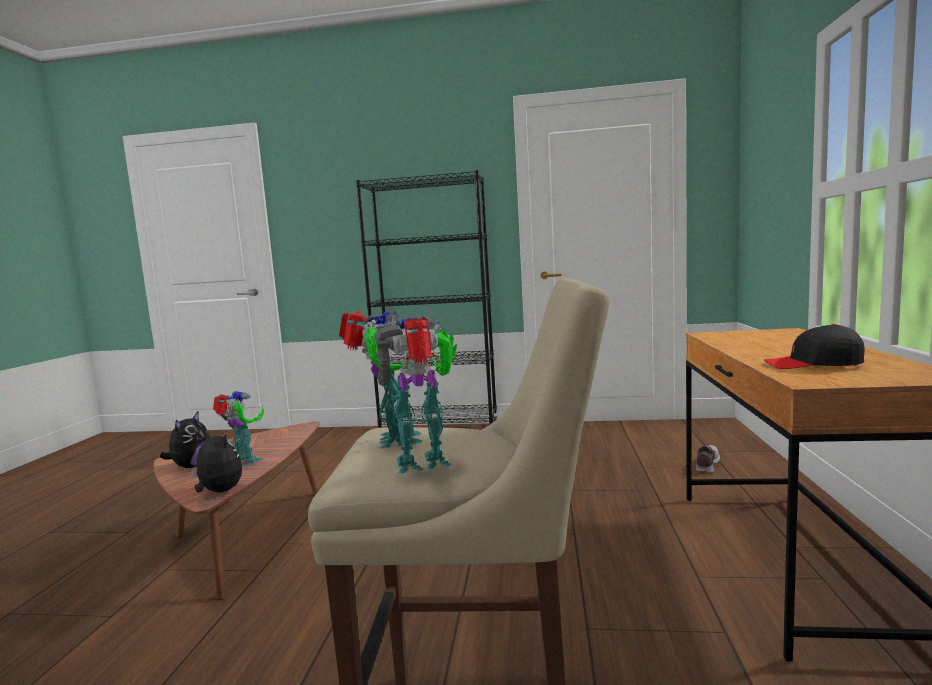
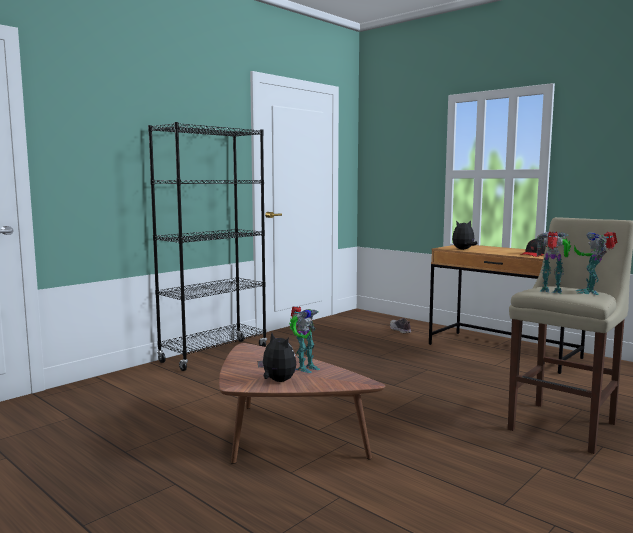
camera: 55 degrees left, 0 degrees up
(219, 492) = (357, 379): plush toy -> plush toy (463, 249)
(245, 462) = (304, 368): toy robot -> toy robot turned 150 degrees clockwise

